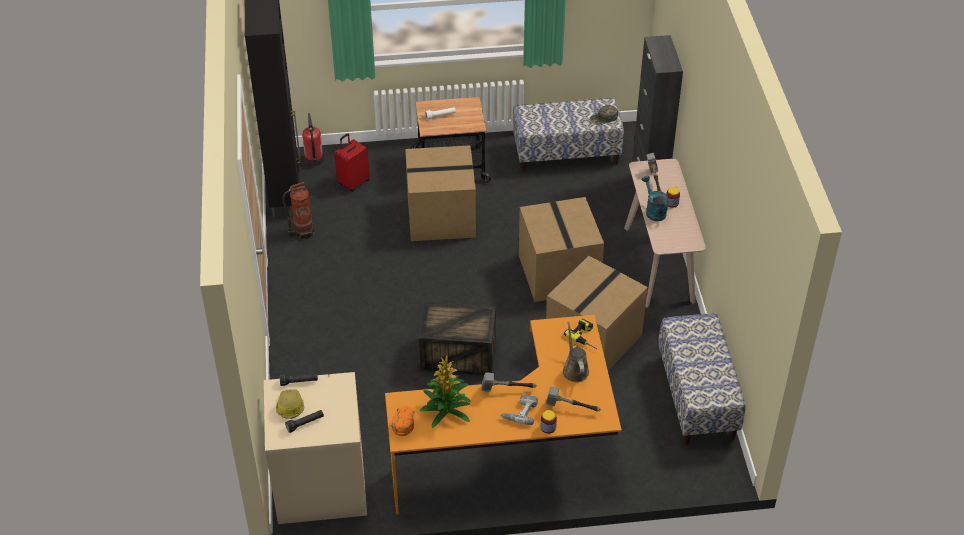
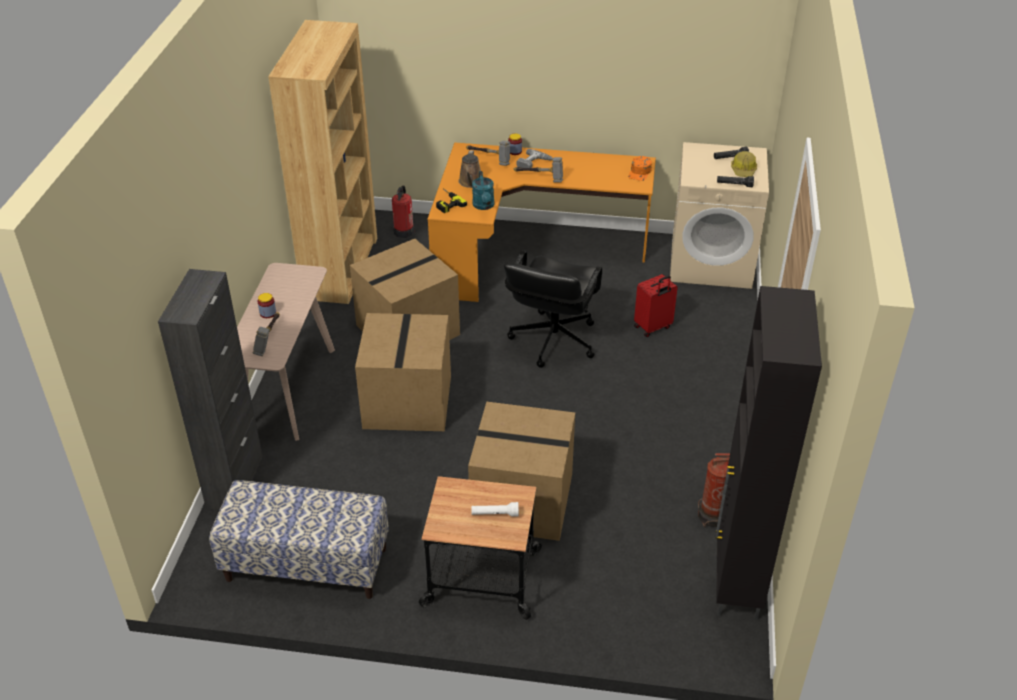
camera: 165 degrees left, 5 degrees down
(314, 160) = (689, 635): fire extinguisher -> fire extinguisher (404, 231)
(353, 182) = (633, 581): red suitcase -> red suitcase (653, 327)
(446, 409) = (599, 174): potted plant -> none
(459, 354) = (552, 340): crate -> black office chair
(604, 118) = (249, 501): green cap -> none
(653, 211) = (295, 308): turquoise watering can -> turquoise watering can (484, 206)
(697, 397) = (340, 267): bench -> brown bookcase

